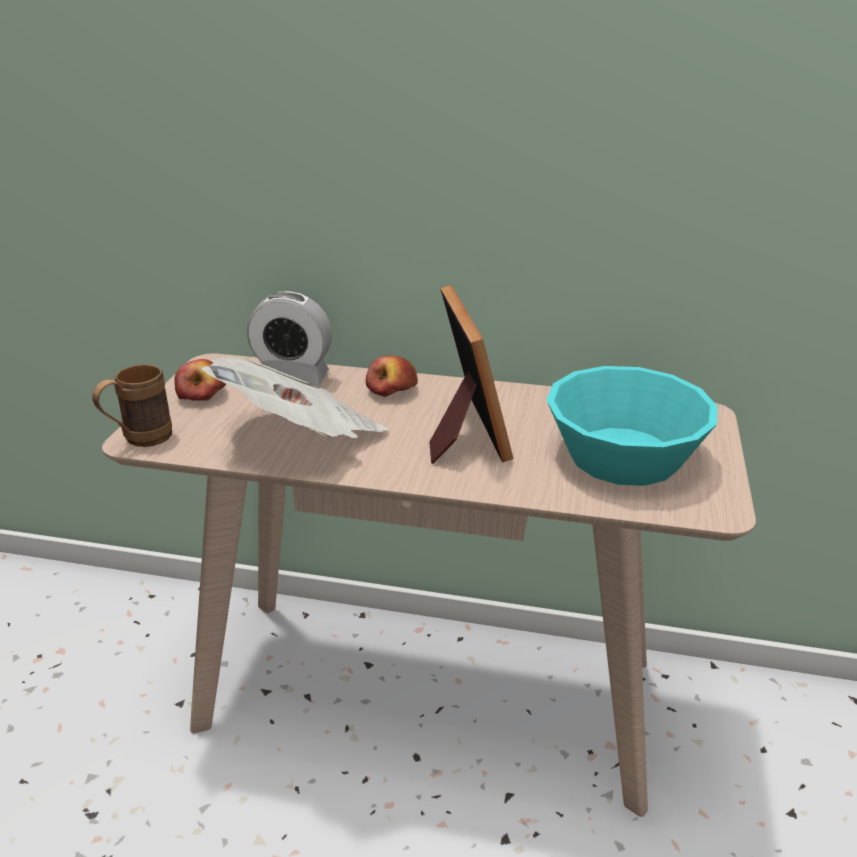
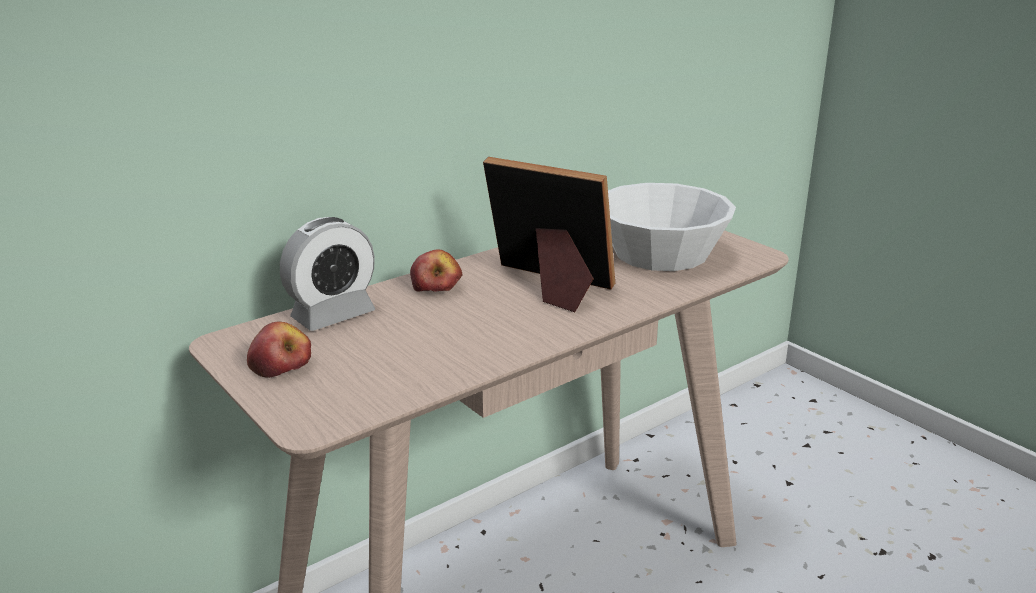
camera: 50 degrees left, 5 degrees down
(139, 440) = (312, 423): brown mug -> none
(302, 438) = (449, 346): newspaper -> none
(624, 455) = (660, 252): turquoise bowl -> white bowl

